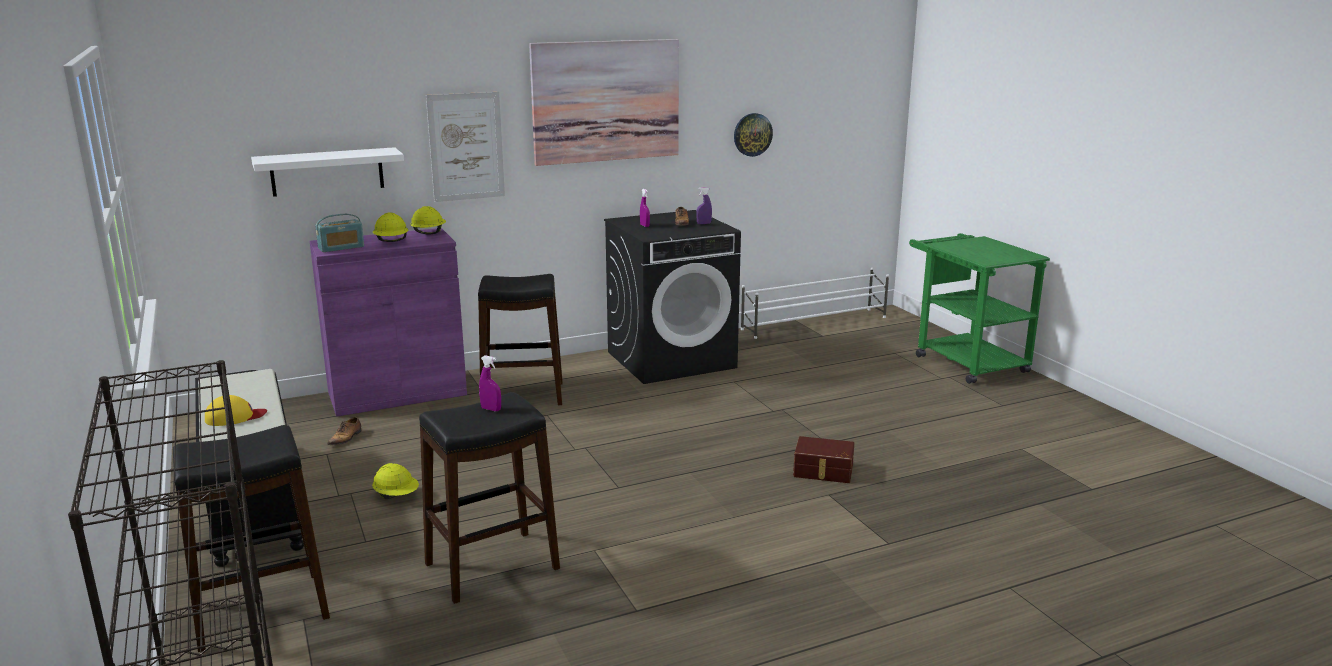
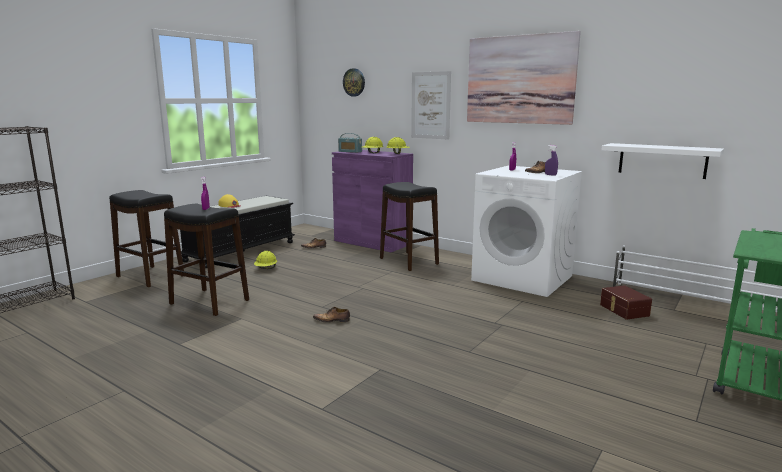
camera: 60 degrees right, 5 degrees down
(327, 172) = (365, 113): white shelf -> white shelf (662, 160)
(671, 359) = (523, 278): black washing machine -> white washing machine
(673, 491) = (332, 320): none -> shoe
(752, 134) = (648, 114): wall clock -> wall clock (354, 82)
(823, 471) = (416, 359): brown storage box -> brown storage box (623, 310)

